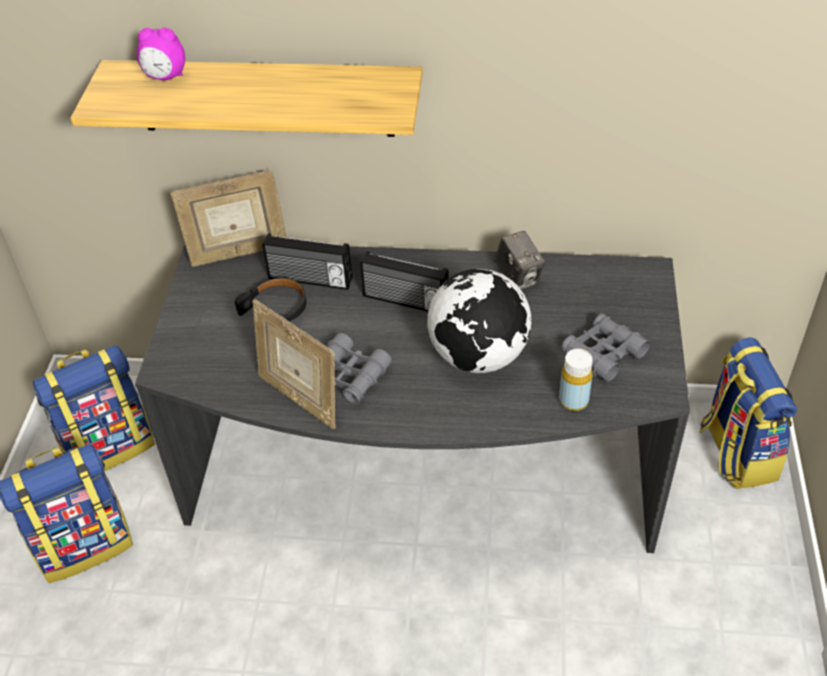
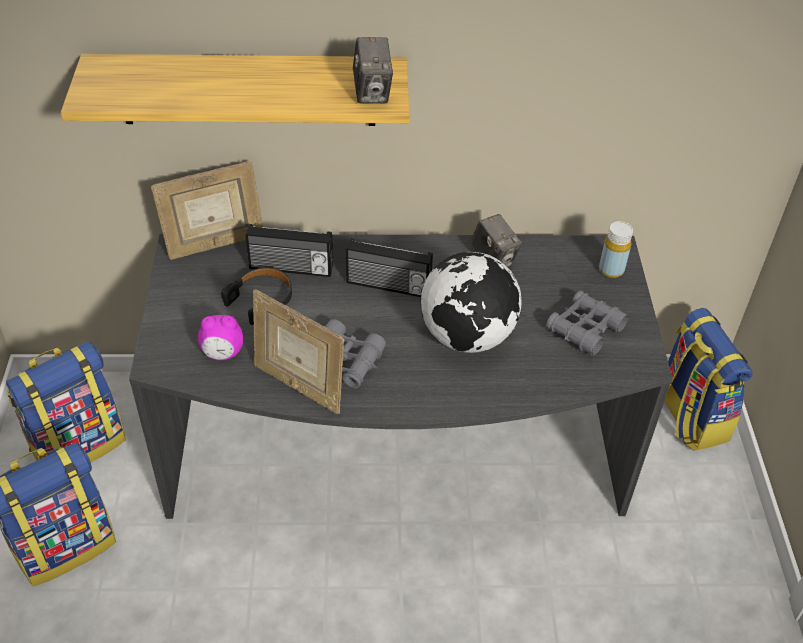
camera: 10 degrees left, 0 degrees up
(165, 77) = (152, 70): alarm clock -> alarm clock (223, 353)
(379, 103) = (372, 93): none -> camera
(573, 401) = (563, 375): yellow bottle -> yellow bottle (611, 270)

